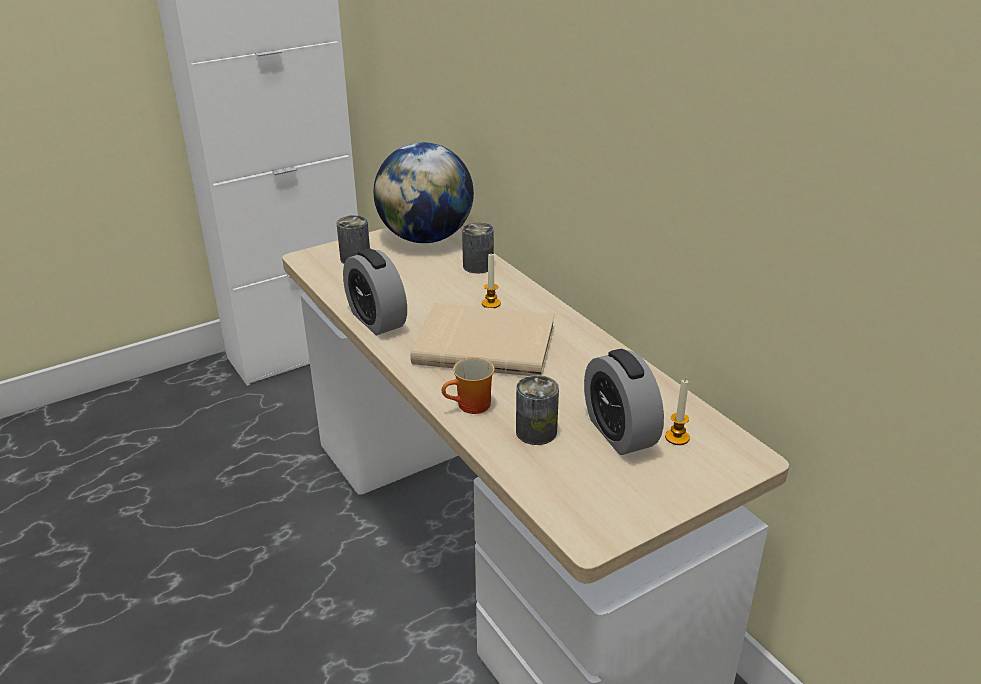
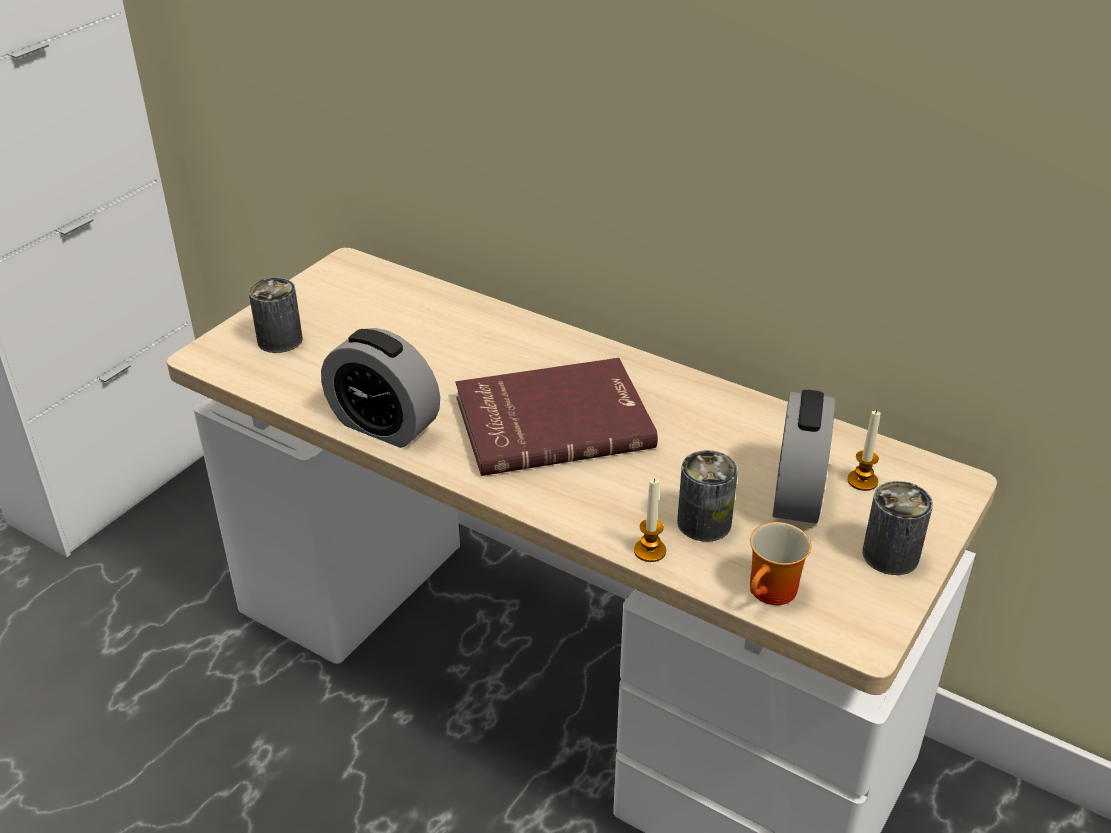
camera: 25 degrees left, 5 degrees up
(426, 238) = (355, 286): globe -> none
(471, 407) = (603, 513): mug -> mug (773, 594)
(478, 266) = (458, 311): can -> can (890, 555)
(485, 343) = (552, 420): beige book -> red book
(491, 303) = (516, 362): candle -> candle (650, 551)
(619, 433) = (797, 494): alarm clock -> alarm clock turned 60 degrees clockwise

